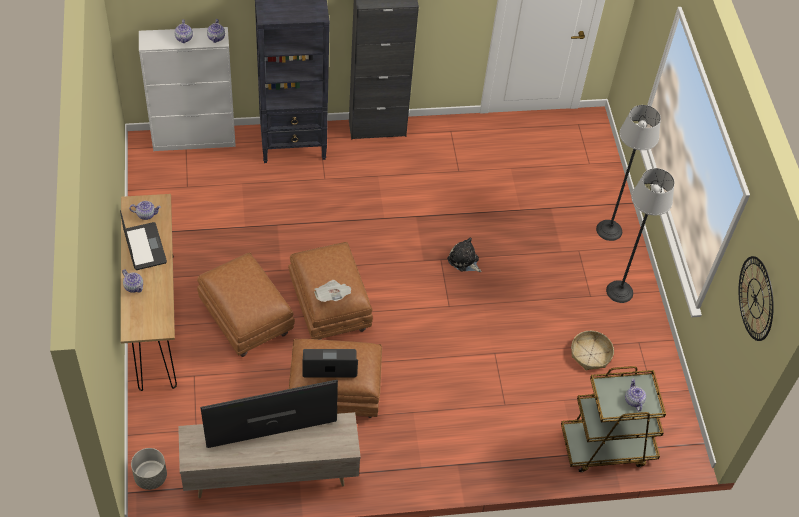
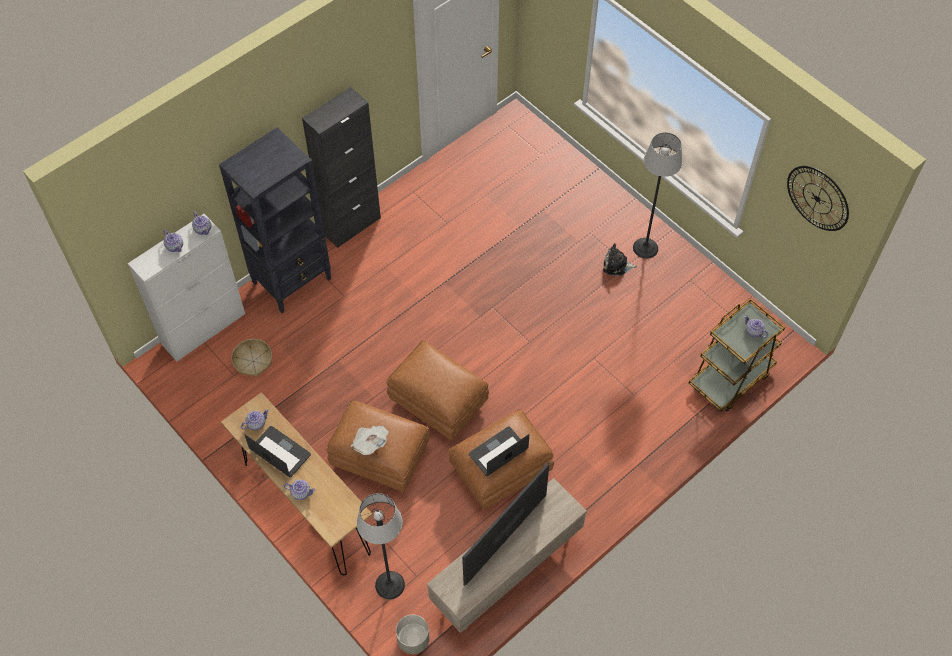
camera: 30 degrees left, 5 degrees up
(332, 296) = (453, 394): newspaper -> newspaper (370, 443)
(464, 261) = (511, 296): plush toy -> plush toy (617, 265)
(590, 354) = (663, 313): basket -> basket (253, 361)
(609, 230) = (599, 202): floor lamp -> floor lamp (390, 585)

